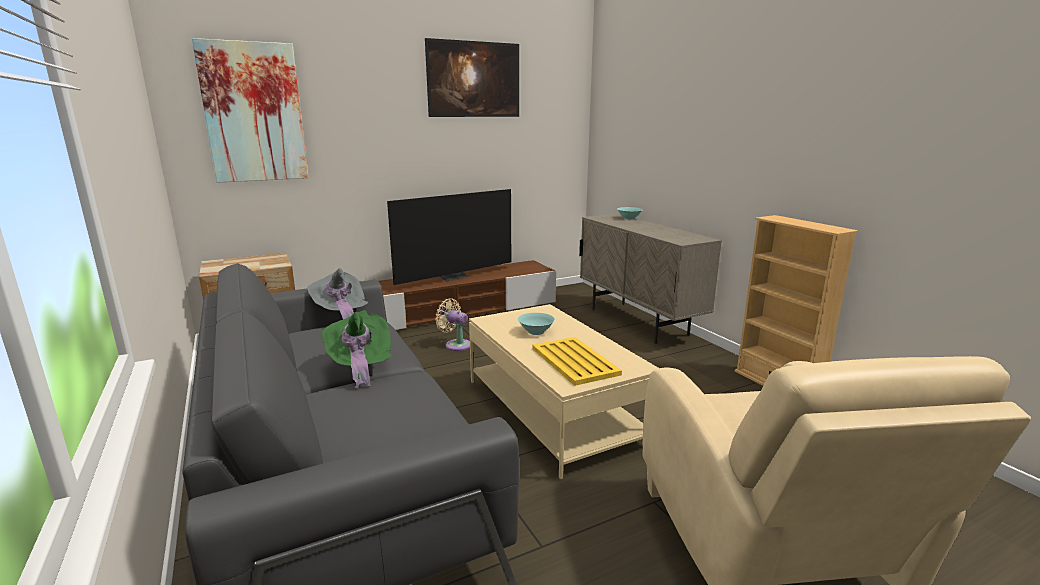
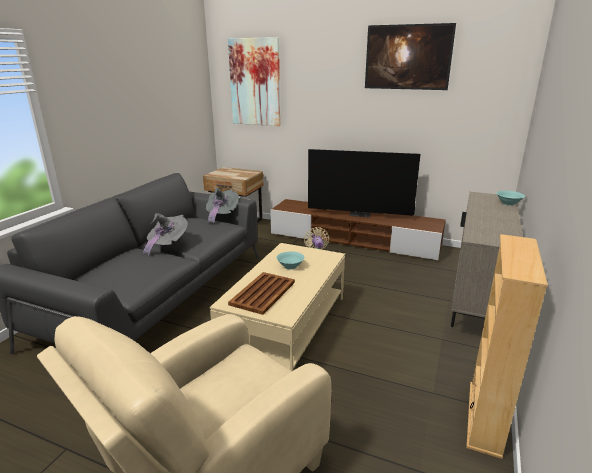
camera: 50 degrees right, 5 degrees up
(360, 366) = (167, 245): green hat -> grey hat
(574, 361) = (263, 293): yellow tray -> brown tray

